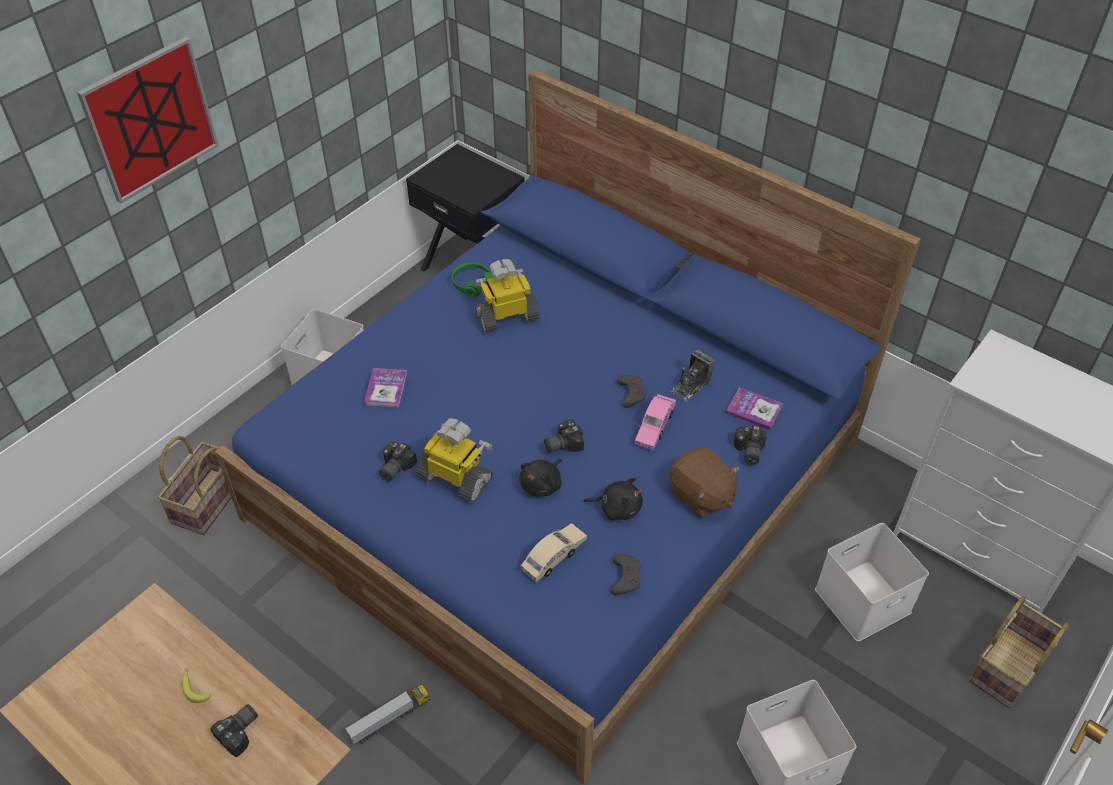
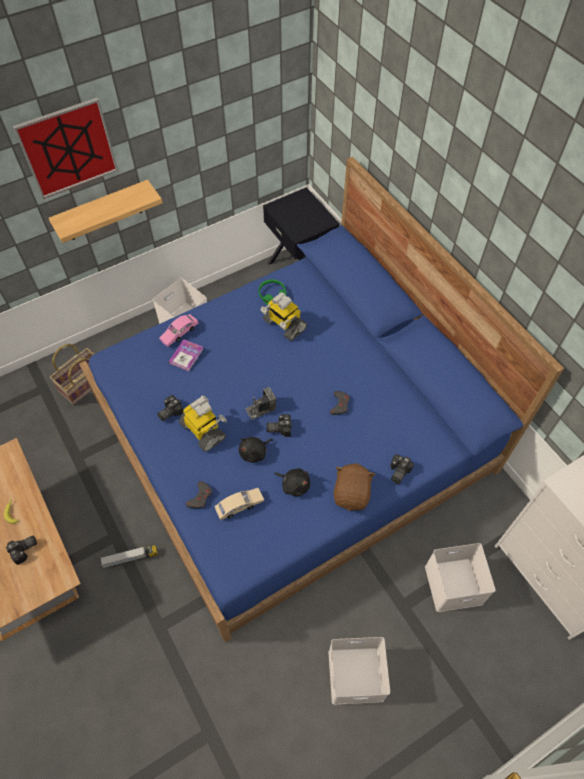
camera: 20 degrees right, 10 degrees up
(200, 216) = (103, 212): none -> shelf
(507, 316) = (284, 325): toy robot -> toy robot turned 135 degrees counterclockwise
(625, 577) = (278, 535): grey game controller -> grey game controller (200, 497)
(655, 426) = (344, 434): pink toy car -> pink toy car (179, 333)
(690, 386) = (381, 412): camera -> camera (260, 409)
(701, 495) = (352, 493): brown plush toy -> brown plush toy turned 150 degrees counterclockwise
(753, 410) = (415, 442): book -> none
(1009, 668) = (532, 667): basket -> none

